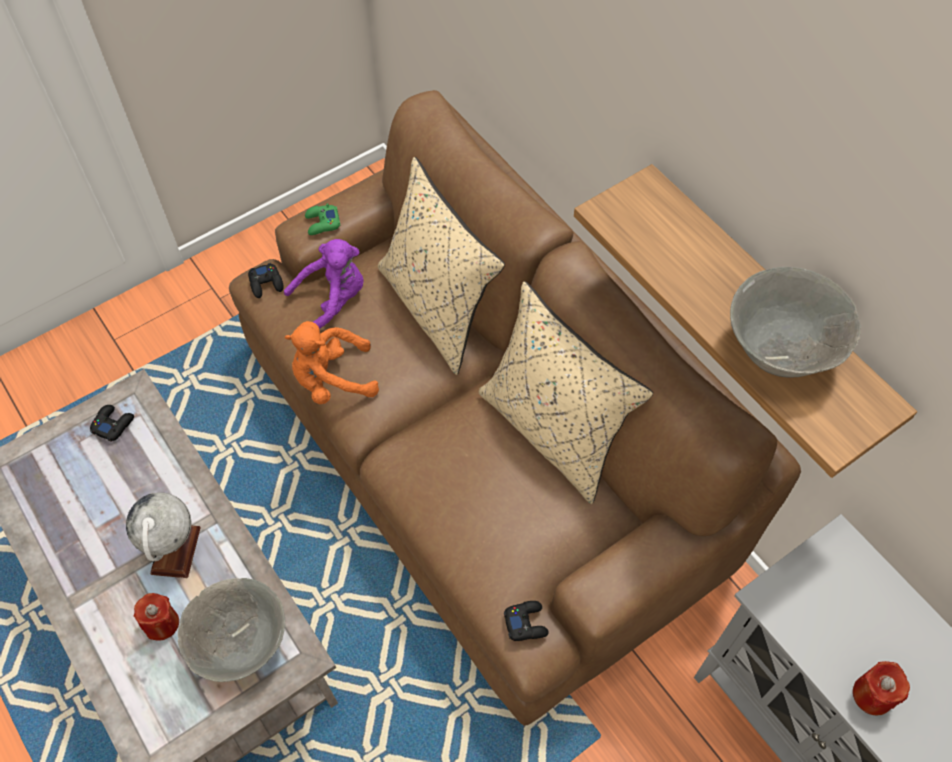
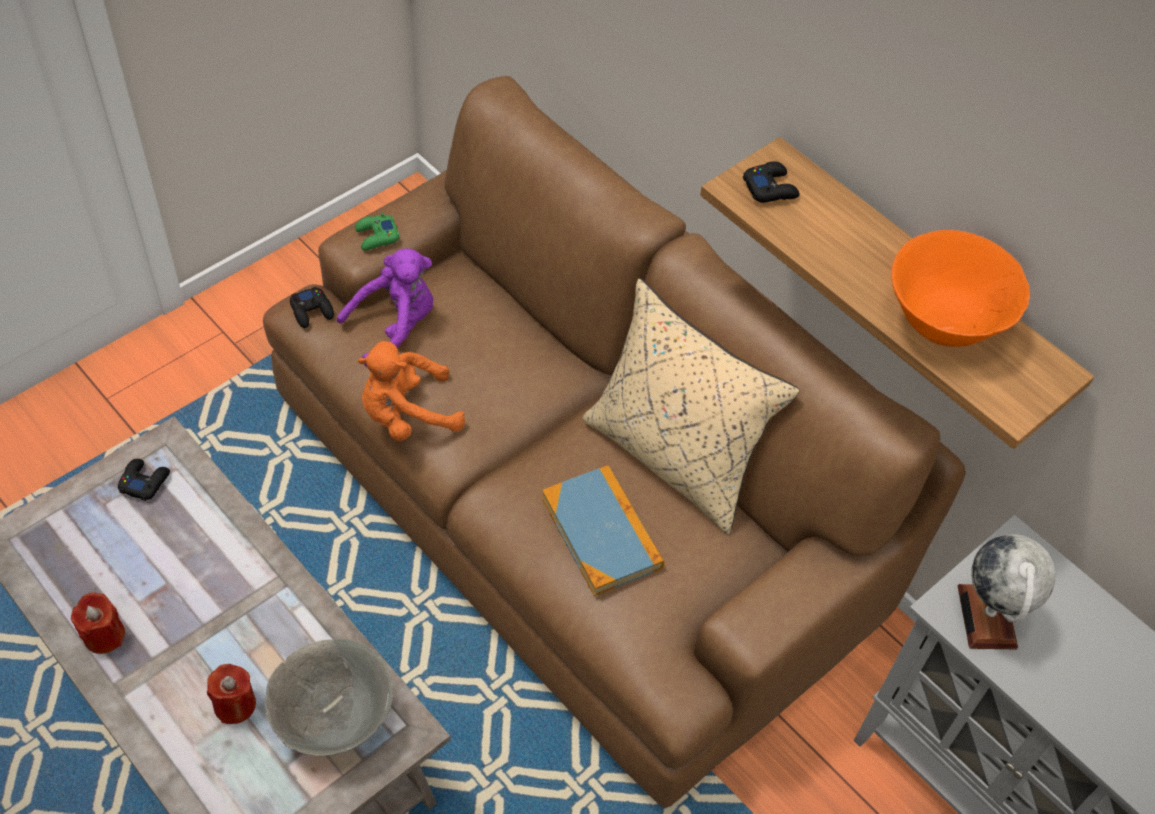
camera: 10 degrees left, 5 degrees down
(176, 550) = (241, 620): globe -> globe (987, 617)
(437, 308) = (522, 328): beige pillow -> none
(482, 495) = (601, 532): none -> book
(526, 622) = (668, 671): black game controller -> black game controller (770, 188)
(780, 350) = (943, 322): grey bowl -> orange bowl
(872, 695) = (1071, 701): red candle -> red candle (104, 635)

